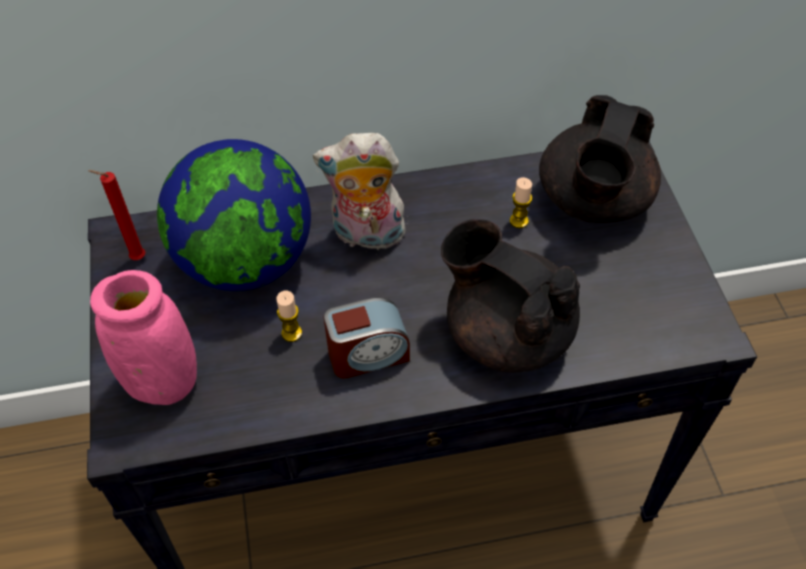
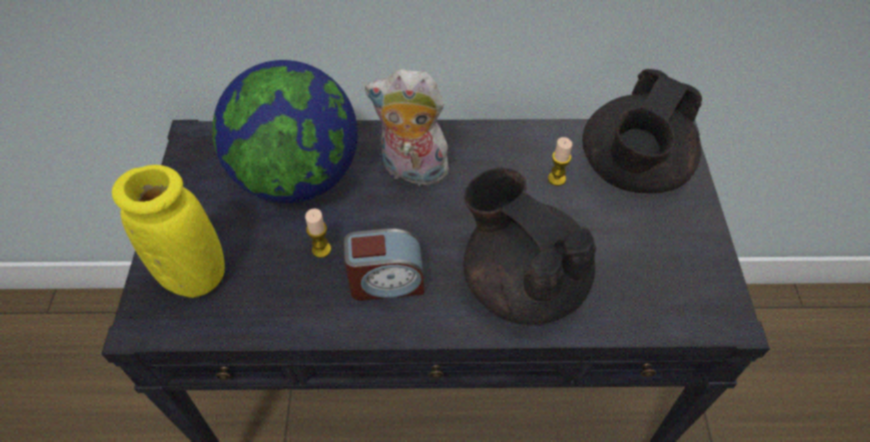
camera: 10 degrees right, 0 degrees up
(135, 258) = (202, 160): red candle -> none
(163, 382) = (194, 275): pink vase -> yellow vase

